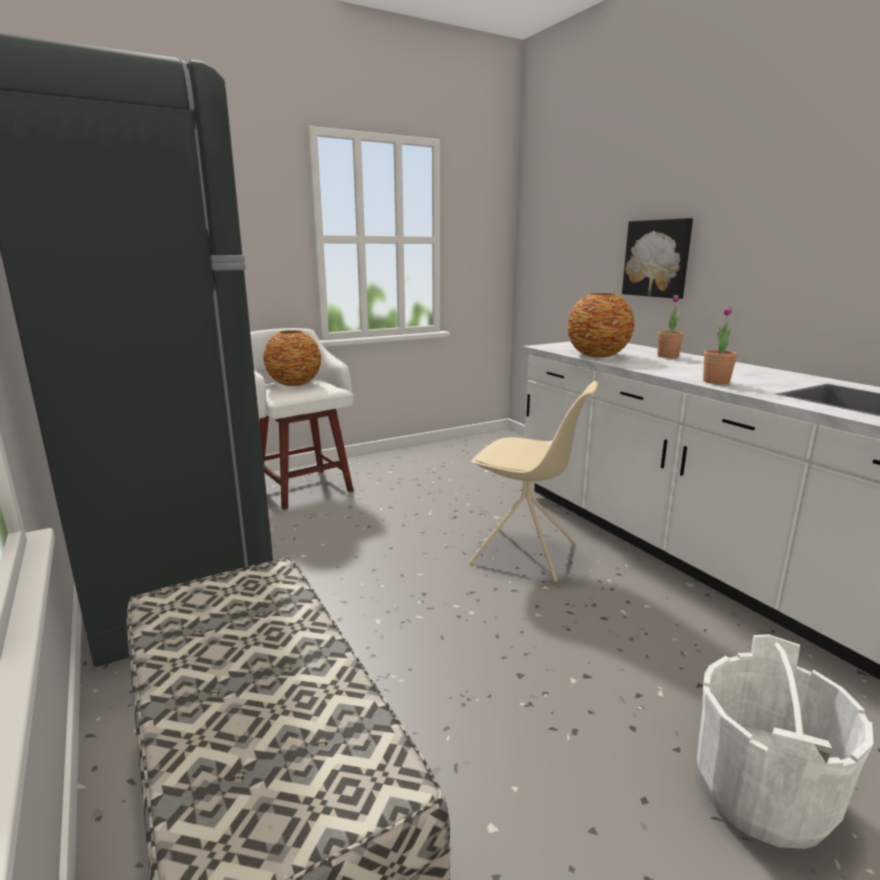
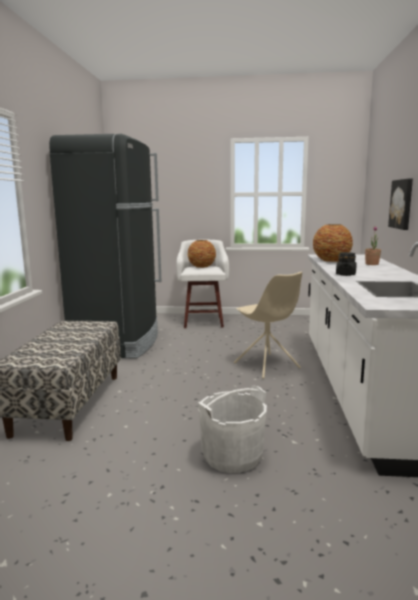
camera: 35 degrees right, 5 degrees down
(716, 382) = (345, 274): potted plant -> black jar

